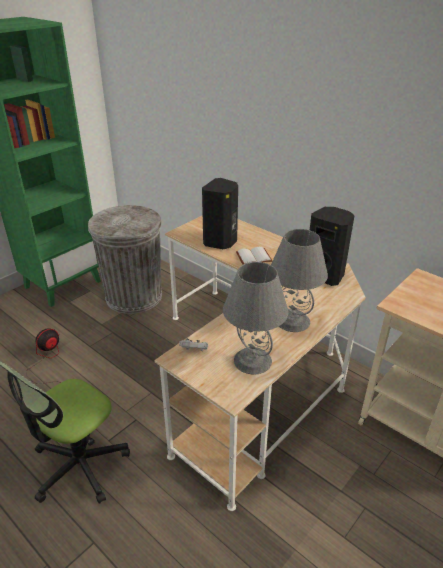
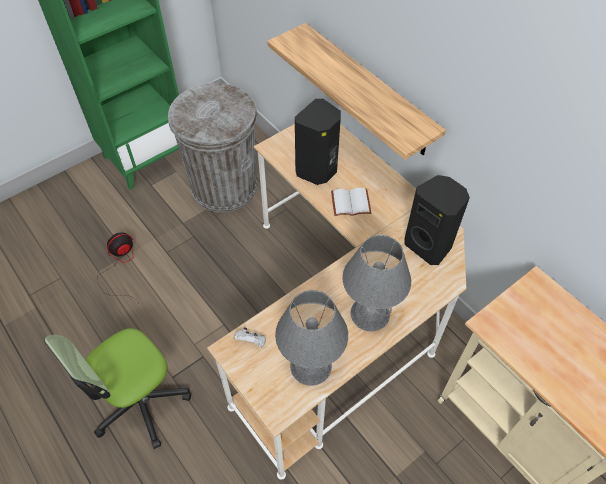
camera: 10 degrees right, 20 degrees up
(252, 176) = (368, 90): none -> shelf

